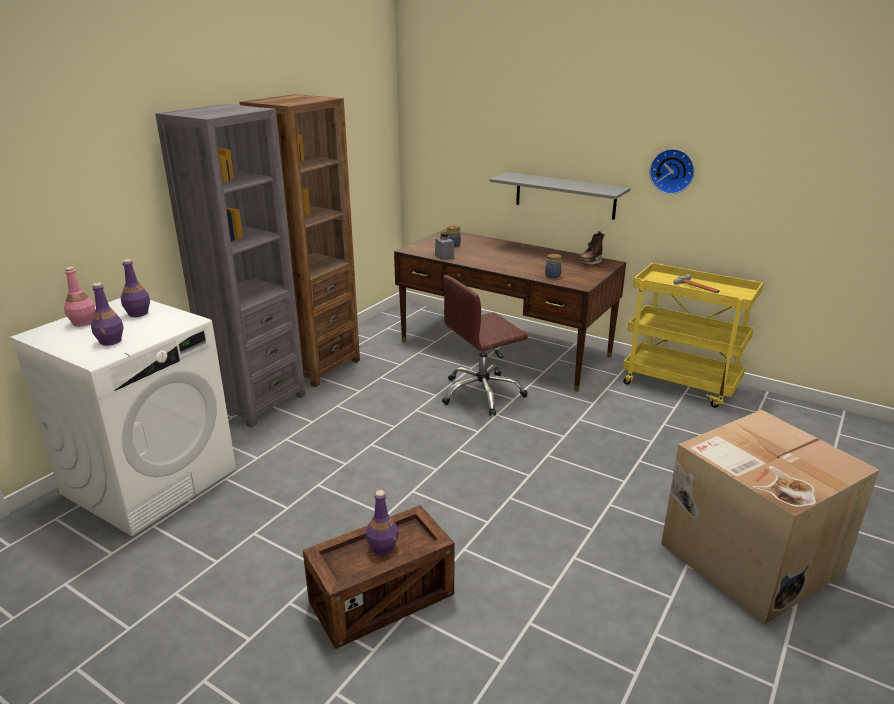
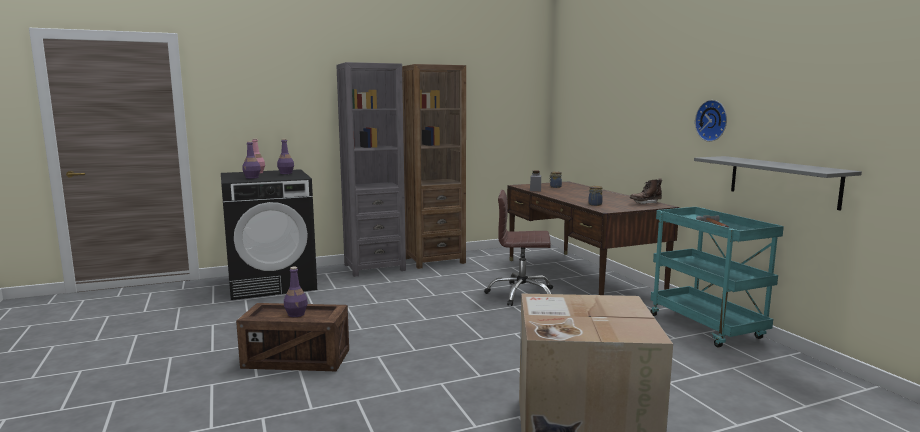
camera: 35 degrees right, 15 degrees down
(150, 480) = (272, 283): white washing machine -> black washing machine
(565, 195) = (641, 149): grey shelf -> grey shelf (783, 181)
(681, 385) = (707, 327): yellow cart -> turquoise cart

